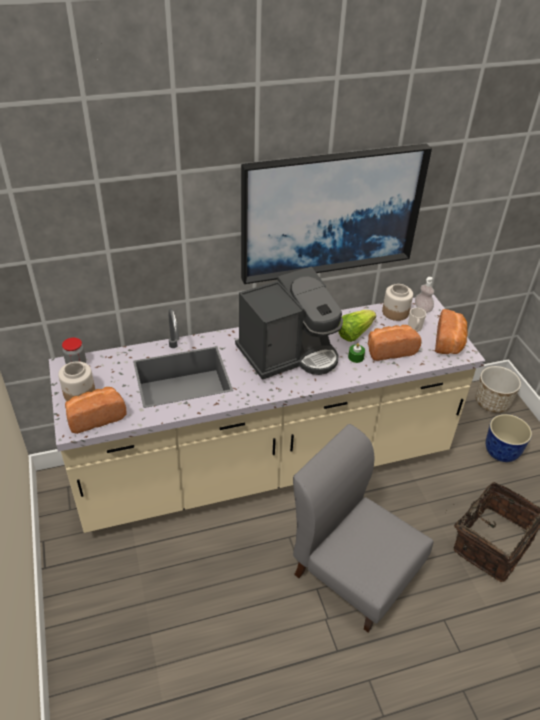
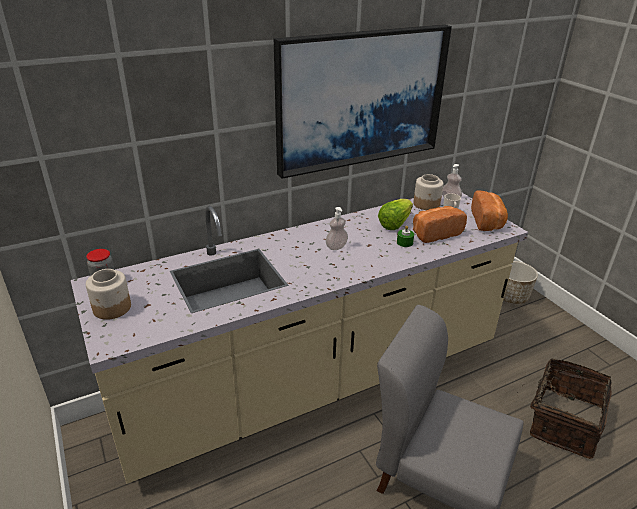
camera: 10 degrees left, 10 degrees down
(96, 417) = (136, 329): bread -> none
(289, 354) = (336, 247): coffee machine -> soap dispenser
(501, 452) = (537, 337): planter -> none

